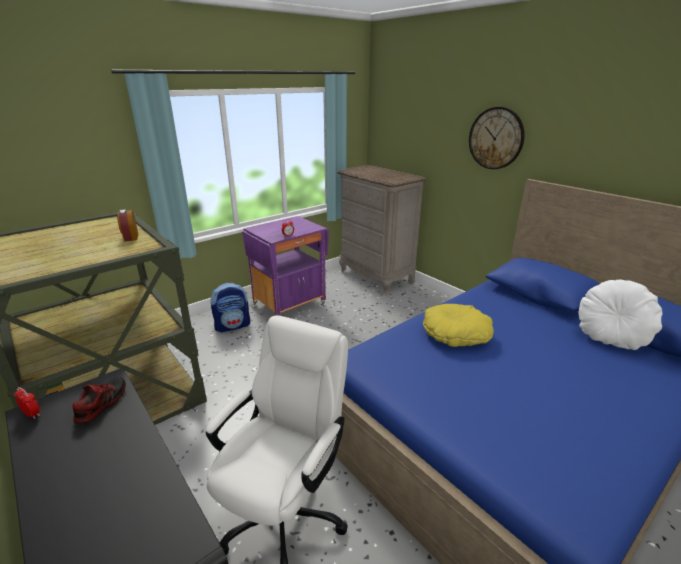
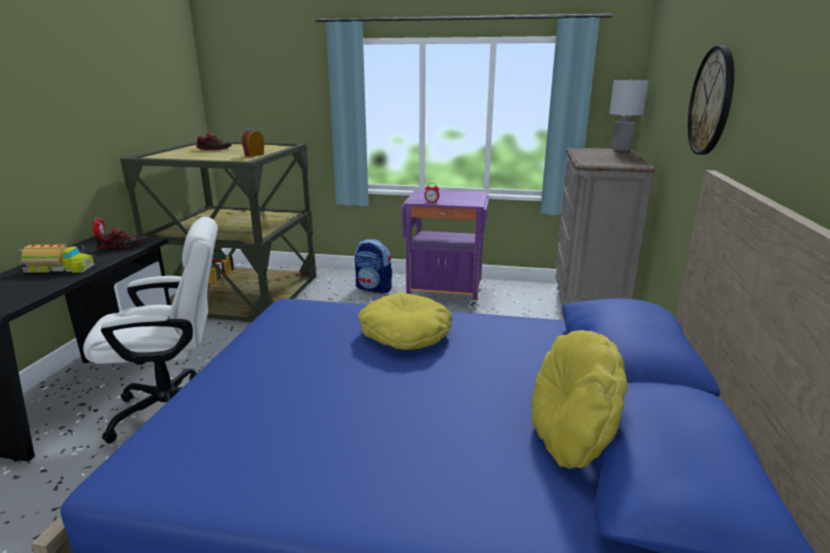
camera: 50 degrees right, 5 degrees down
(43, 244) = (214, 149): none -> shoe
(103, 473) = (58, 269): none -> toy truck
(370, 167) = (620, 150): none -> grey table lamp
(609, 340) = (569, 444): white pillow -> yellow pillow

